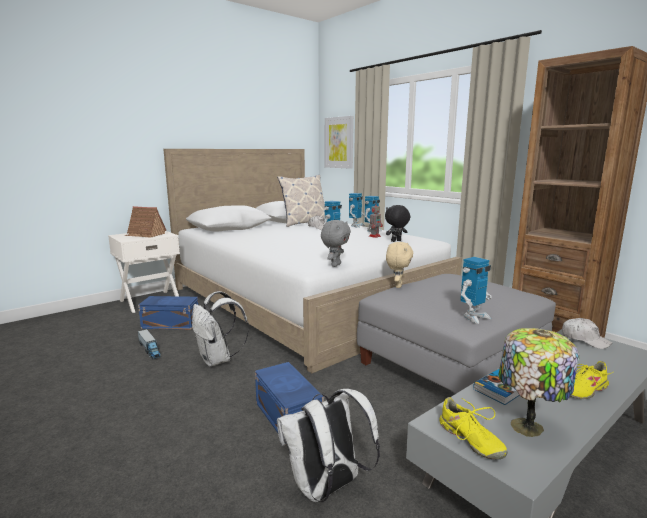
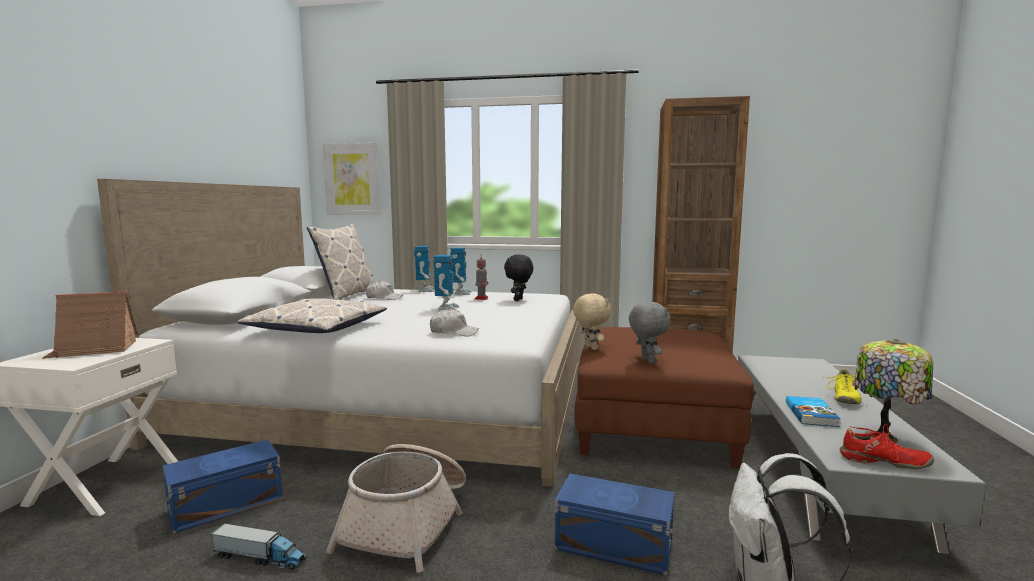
camera: 40 degrees left, 5 degrees down
(218, 360) = (407, 522): white backpack -> basket
(240, 240) = (317, 328): none -> pillow
(335, 265) = (534, 334): grey plush toy -> grey plush toy (647, 361)
(451, 363) = (652, 424): grey ottoman -> brown ottoman
(470, 440) = (883, 462): yellow shoe -> red shoe
(473, 317) = (714, 359): toy robot -> none
(585, 339) = (769, 361): white cap -> white cap (453, 332)

